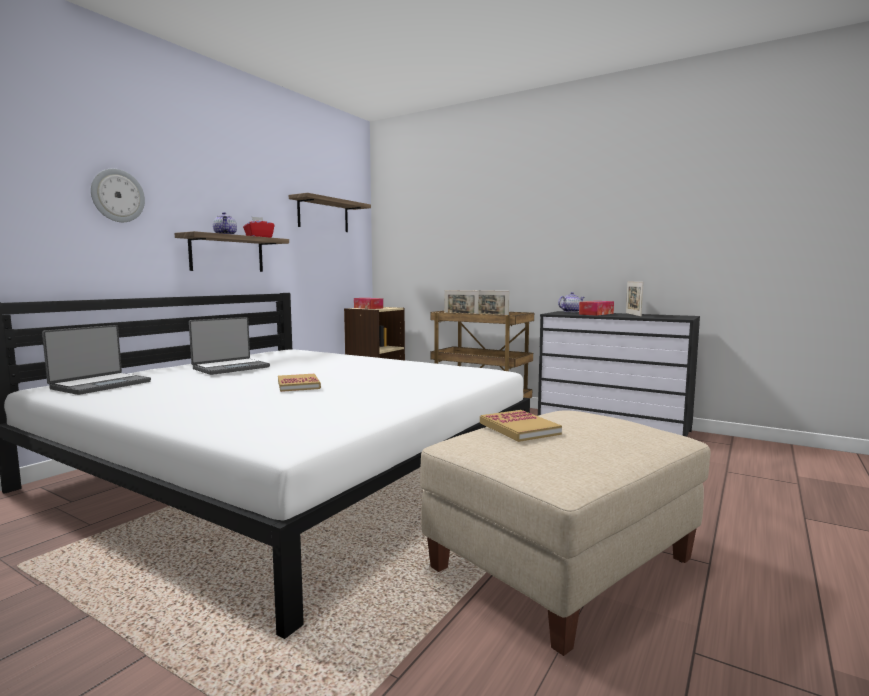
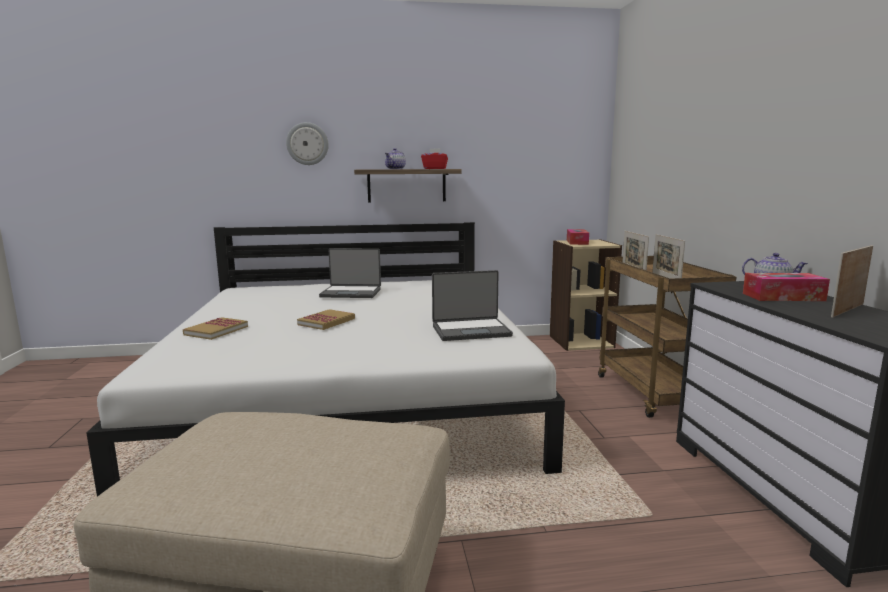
camera: 50 degrees right, 5 degrees up
(100, 385) = (257, 292): laptop -> laptop (471, 331)
(323, 215) = (531, 136): shelf -> none
(519, 428) = (278, 427): book -> book (216, 330)

